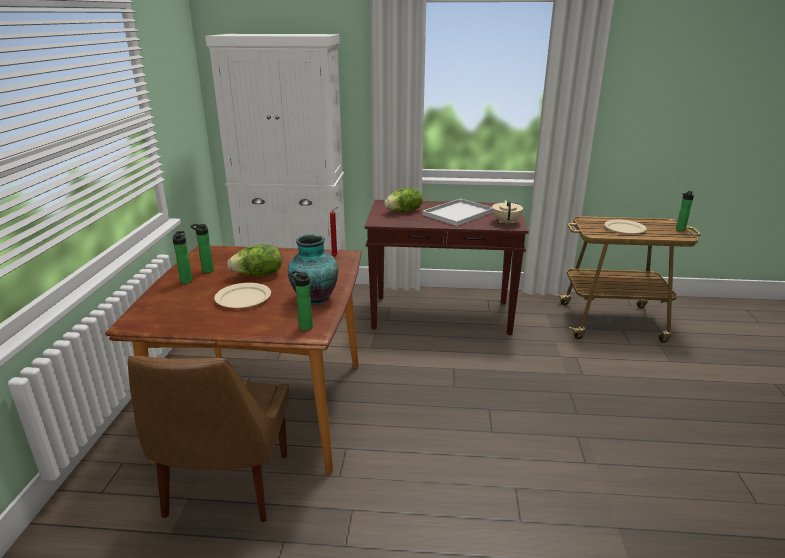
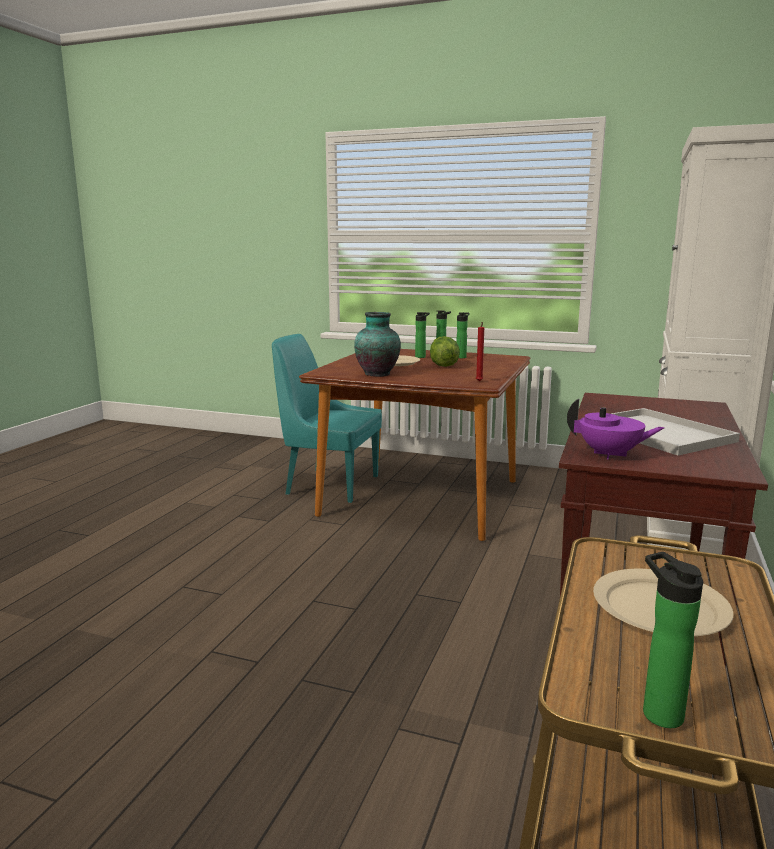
camera: 105 degrees right, 10 degrees down
(226, 488) = (329, 484): brown chair -> turquoise chair
(304, 326) = (330, 371): bottle -> bottle (421, 357)
(404, 211) = (659, 409): lettuce -> none
(506, 222) = (610, 454): beige teapot -> purple teapot

